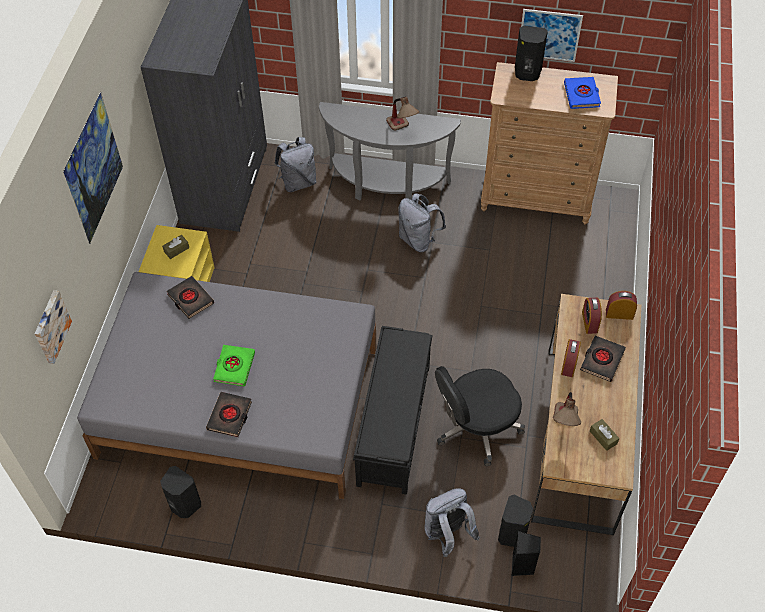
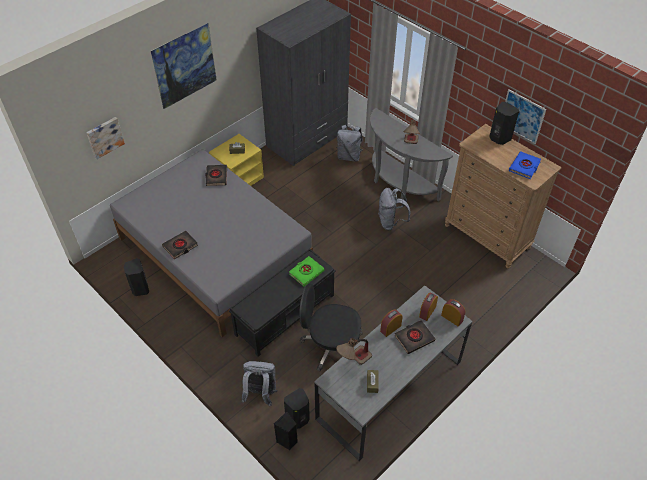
camera: 35 degrees right, 5 degrees down
(234, 367) = (206, 223): green book -> green book (306, 272)
(579, 437) = (389, 389): brown desk -> grey desk

